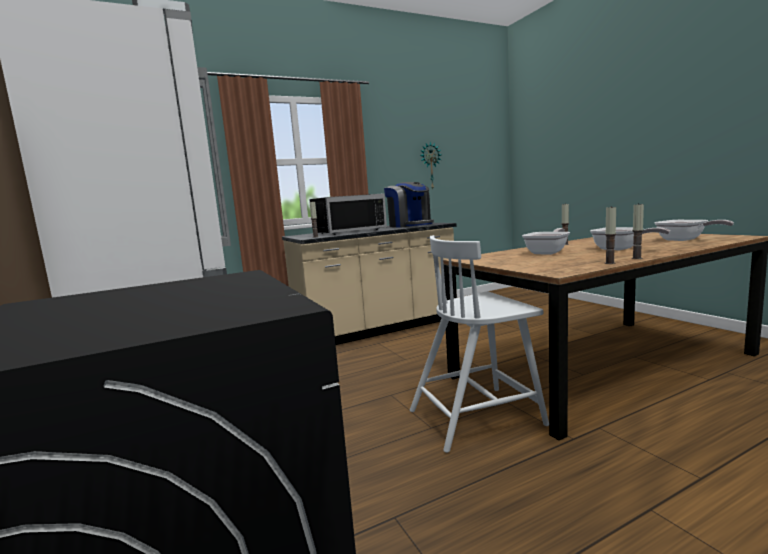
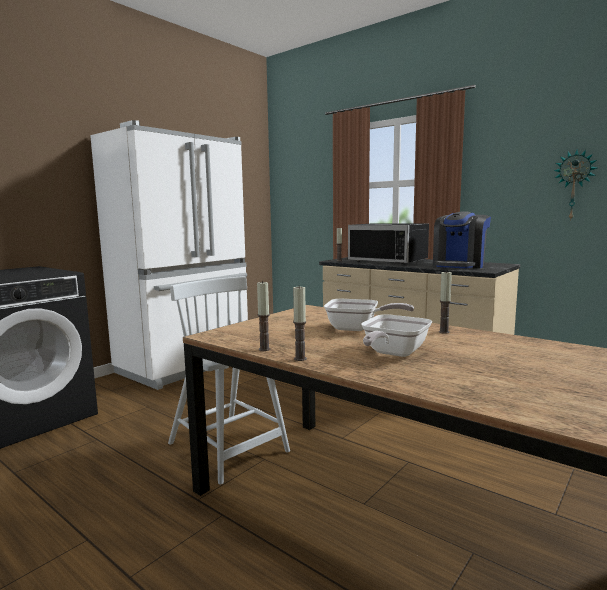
camera: 65 degrees right, 0 degrees up
(684, 240) = (543, 390): frying pan -> none

